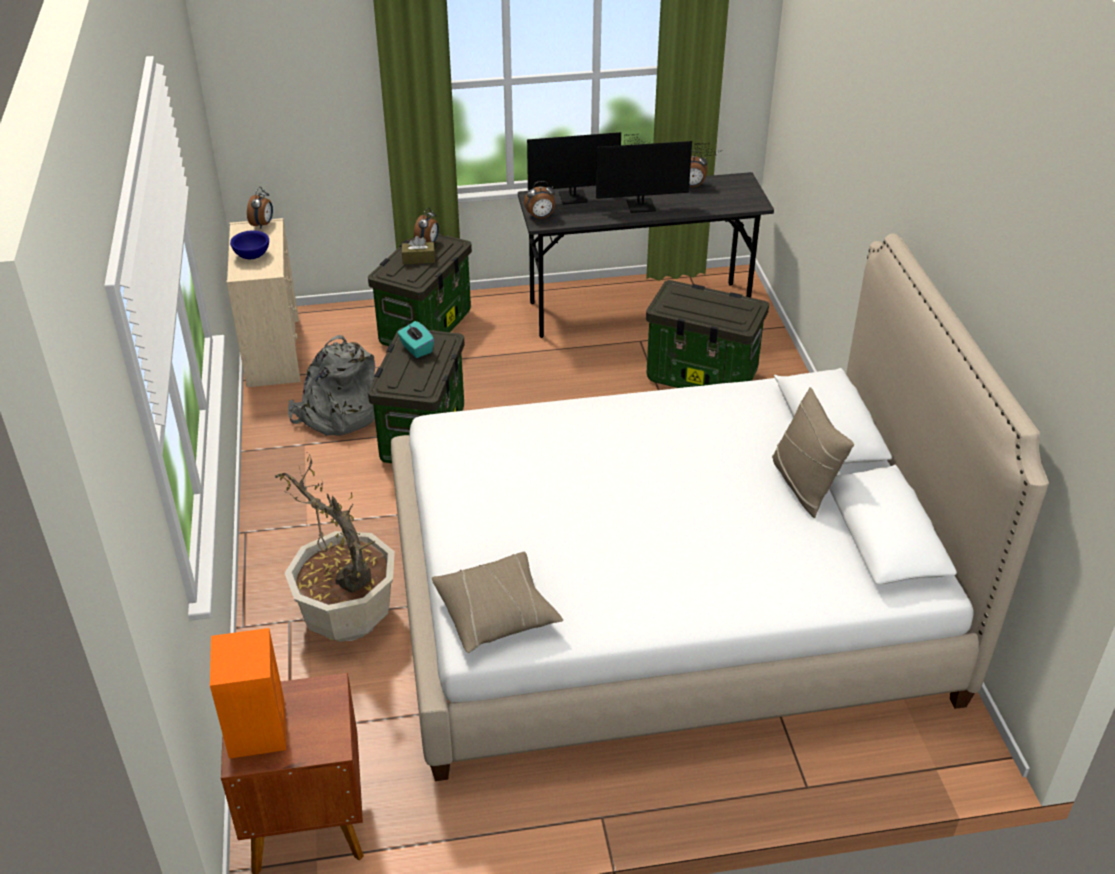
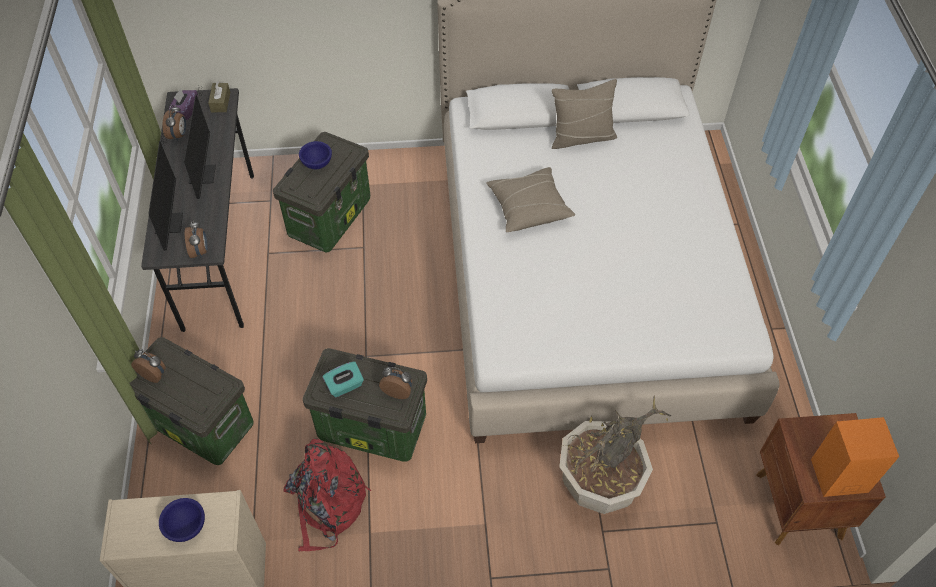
camera: 85 degrees left, 15 degrees up
(263, 224) = (118, 520): alarm clock -> alarm clock (398, 391)
(337, 414) = (327, 504): grey backpack -> red backpack
(418, 259) = (182, 383): brown tissue box -> brown tissue box (220, 102)
(497, 613) = (717, 321): beige pillow -> beige pillow (528, 207)
(714, 301) = (317, 163): none -> blue bowl
(727, 185) = (185, 111): none -> purple tissue box

